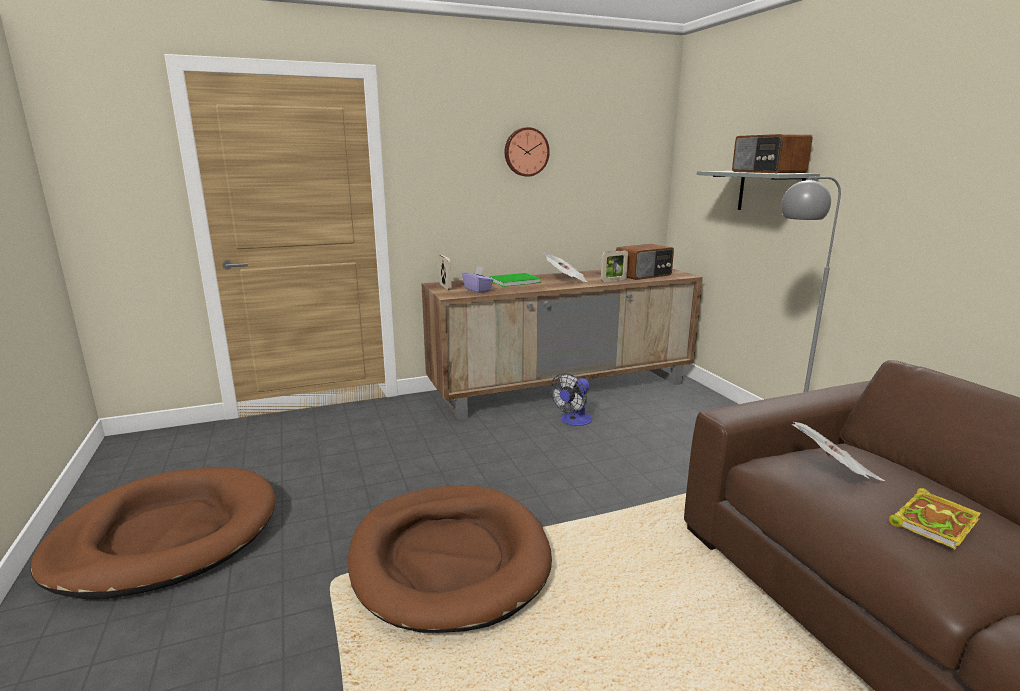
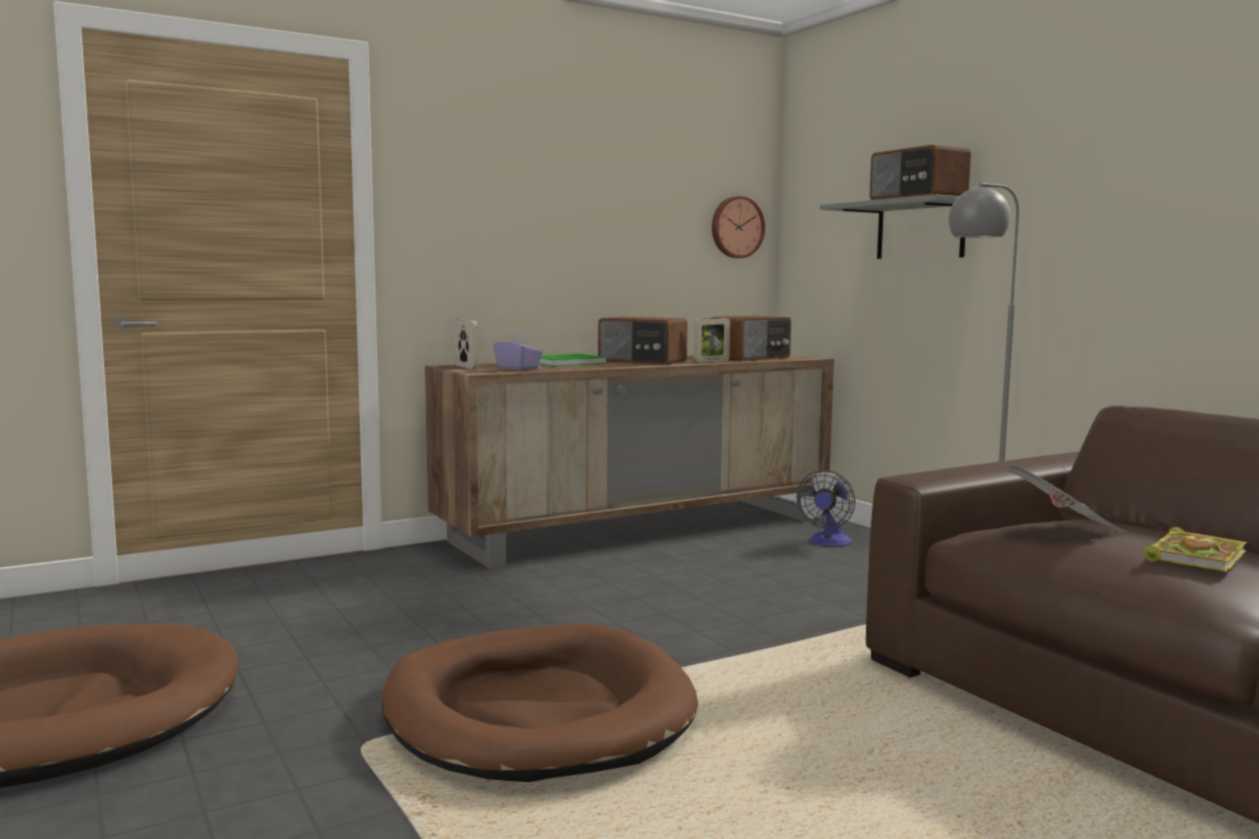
camera: 10 degrees left, 10 degrees down
(526, 152) = (577, 179): wall clock -> wall clock (736, 227)
(565, 280) = (642, 361): newspaper -> radio
(573, 421) = (670, 564): fan -> fan (828, 542)

